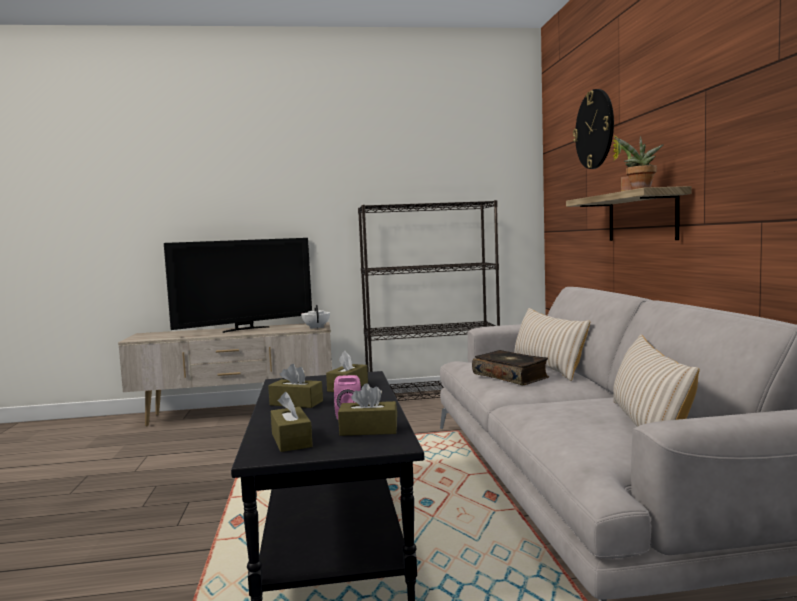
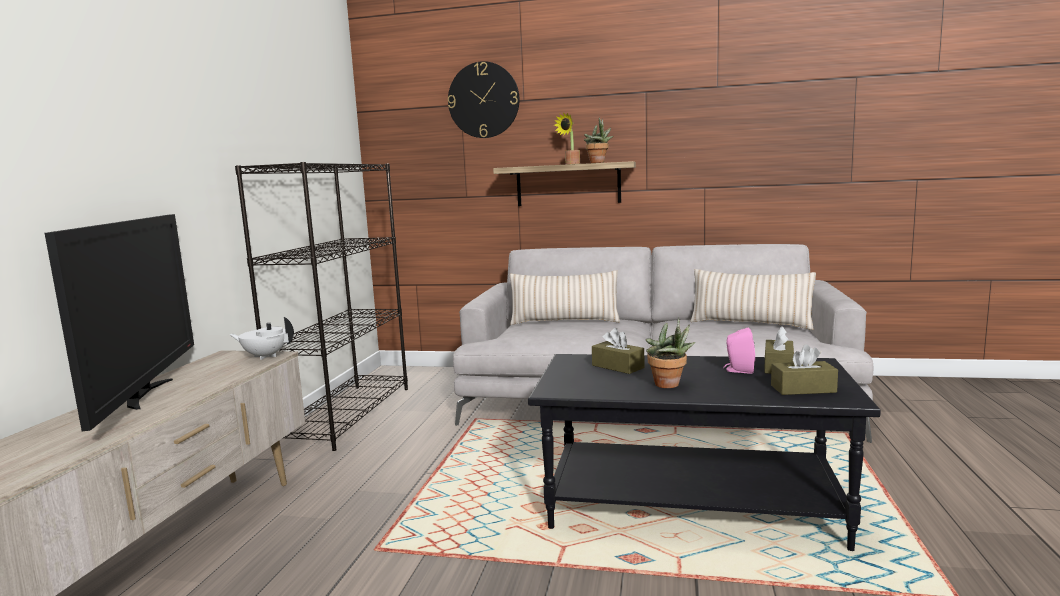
camera: 70 degrees left, 5 degrees up
(296, 403) = (669, 385): brown tissue box -> potted plant
(511, 376) = (585, 332): book -> none

